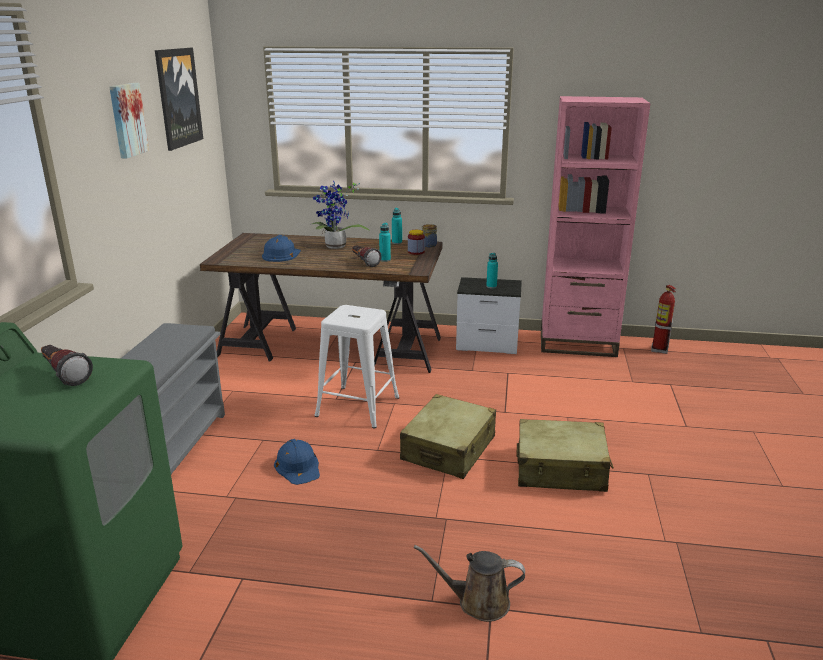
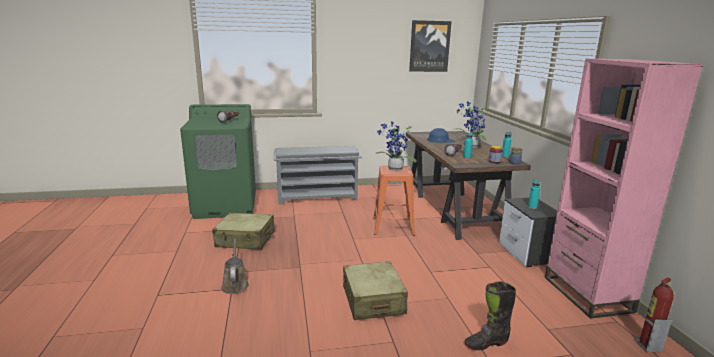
camera: 70 degrees right, 5 degrees down
(127, 120) = (377, 50): picture -> none
(298, 466) = (325, 223): blue hard hat -> none
(352, 316) = (394, 169): none -> potted plant
(357, 406) = (393, 226): white stool -> orange stool
(449, 449) = (369, 258): beige suitcase -> beige suitcase (245, 240)
(653, 419) = (486, 343): none -> black boot

